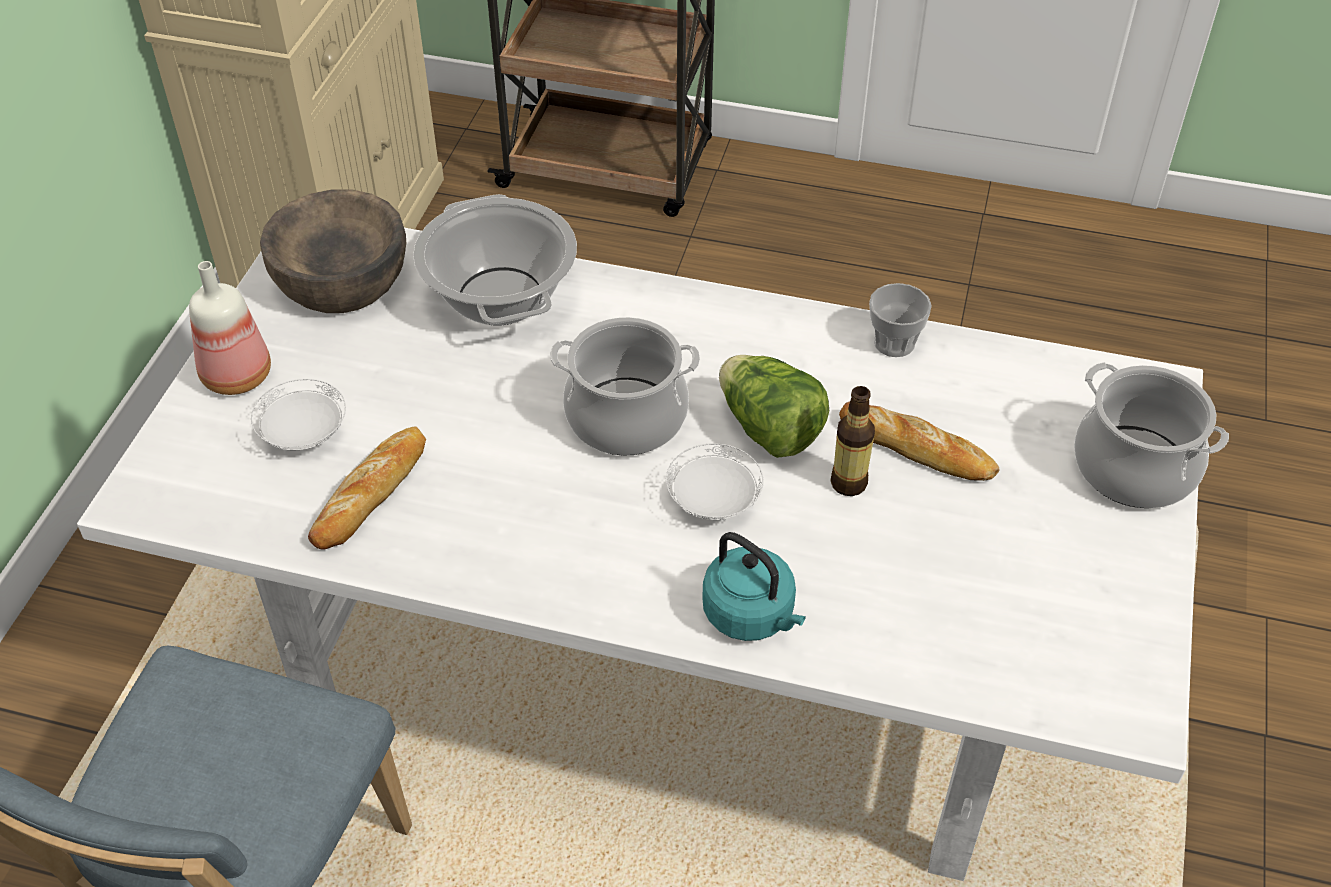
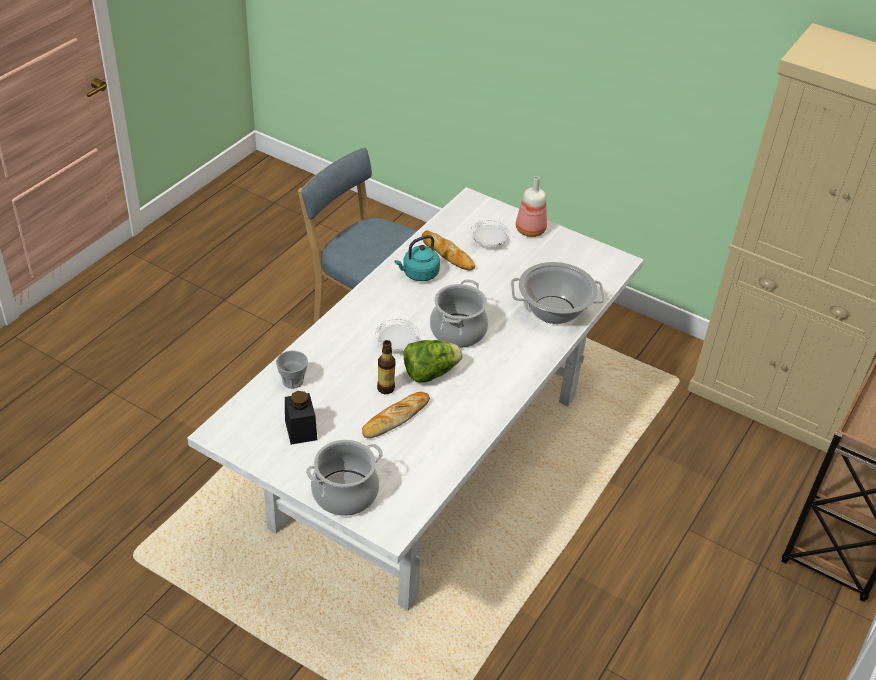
camera: 105 degrees right, 5 degrees down
(342, 279) = (583, 266): brown bowl -> none
(752, 615) = (331, 338): turquoise kettle -> turquoise kettle (418, 274)
(894, 343) = (469, 435): cup -> cup (292, 381)
(1037, 580) = (301, 430): none -> black jar

